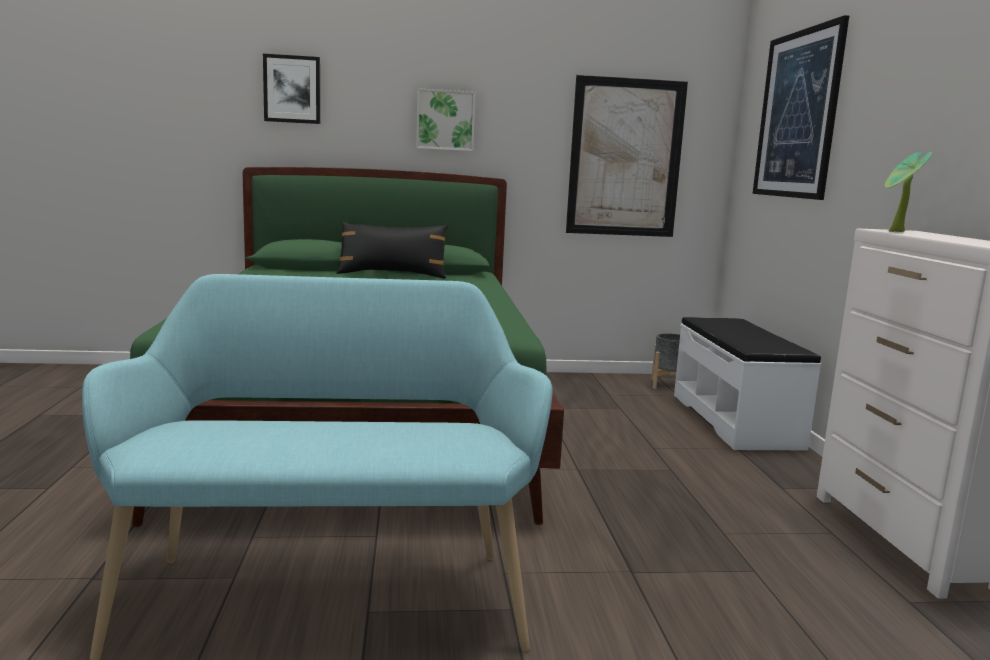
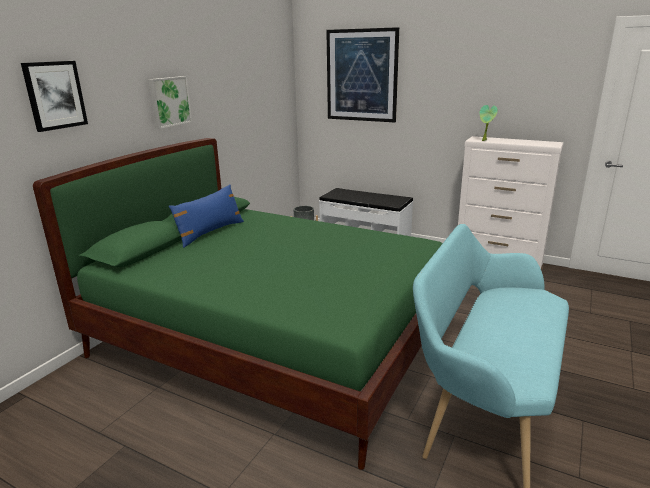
camera: 55 degrees left, 10 degrees up
(392, 274) = (210, 232): black pillow -> blue pillow
(625, 158) = (258, 107): picture -> none

